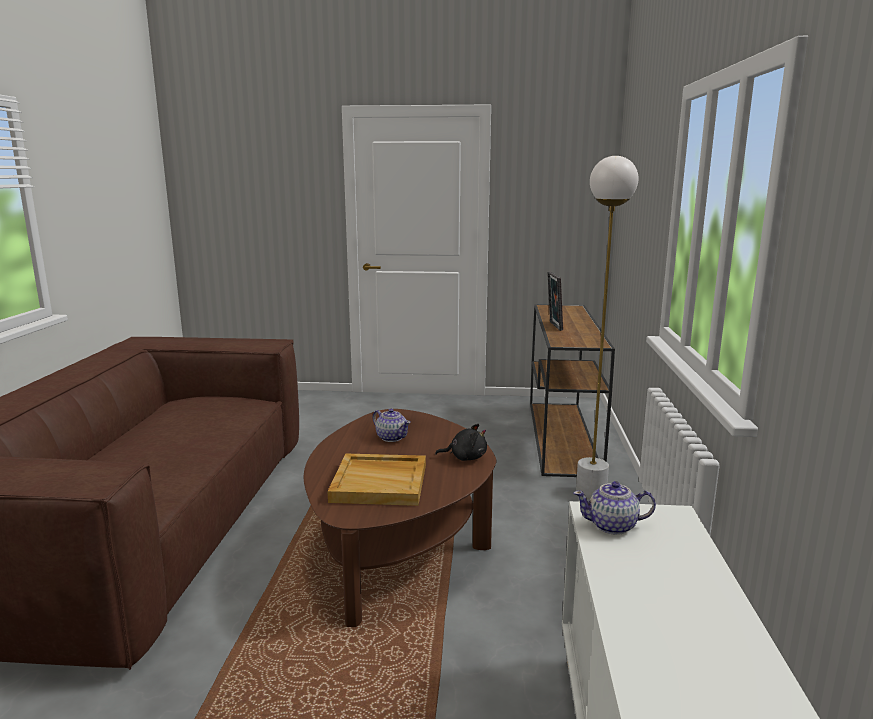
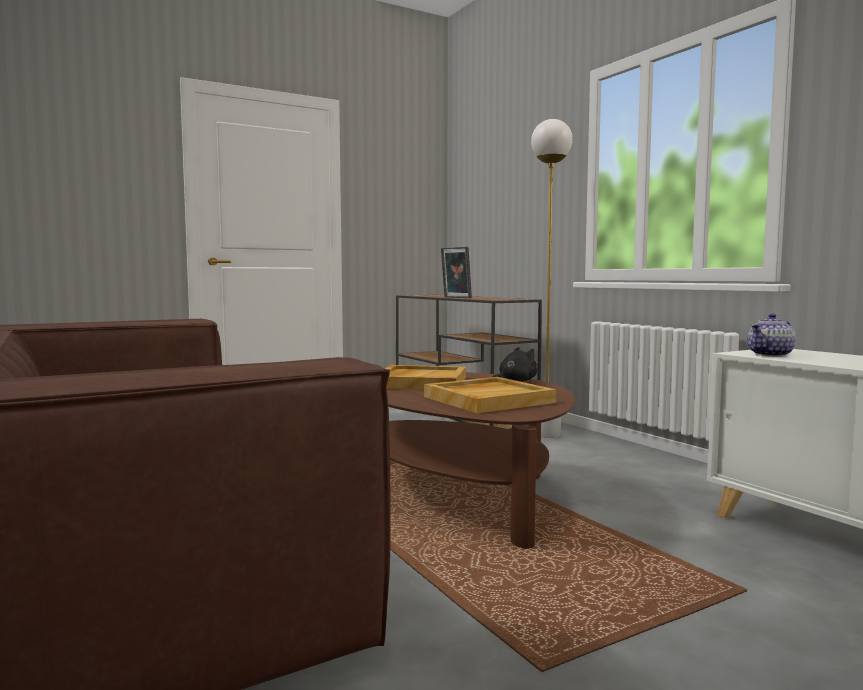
camera: 35 degrees left, 10 degrees down
(391, 437) = (420, 382): teapot -> beige tray

